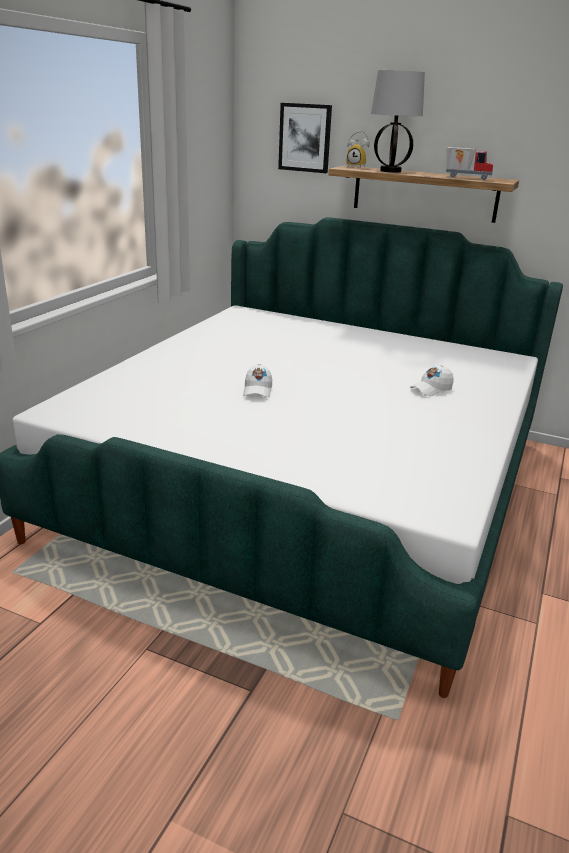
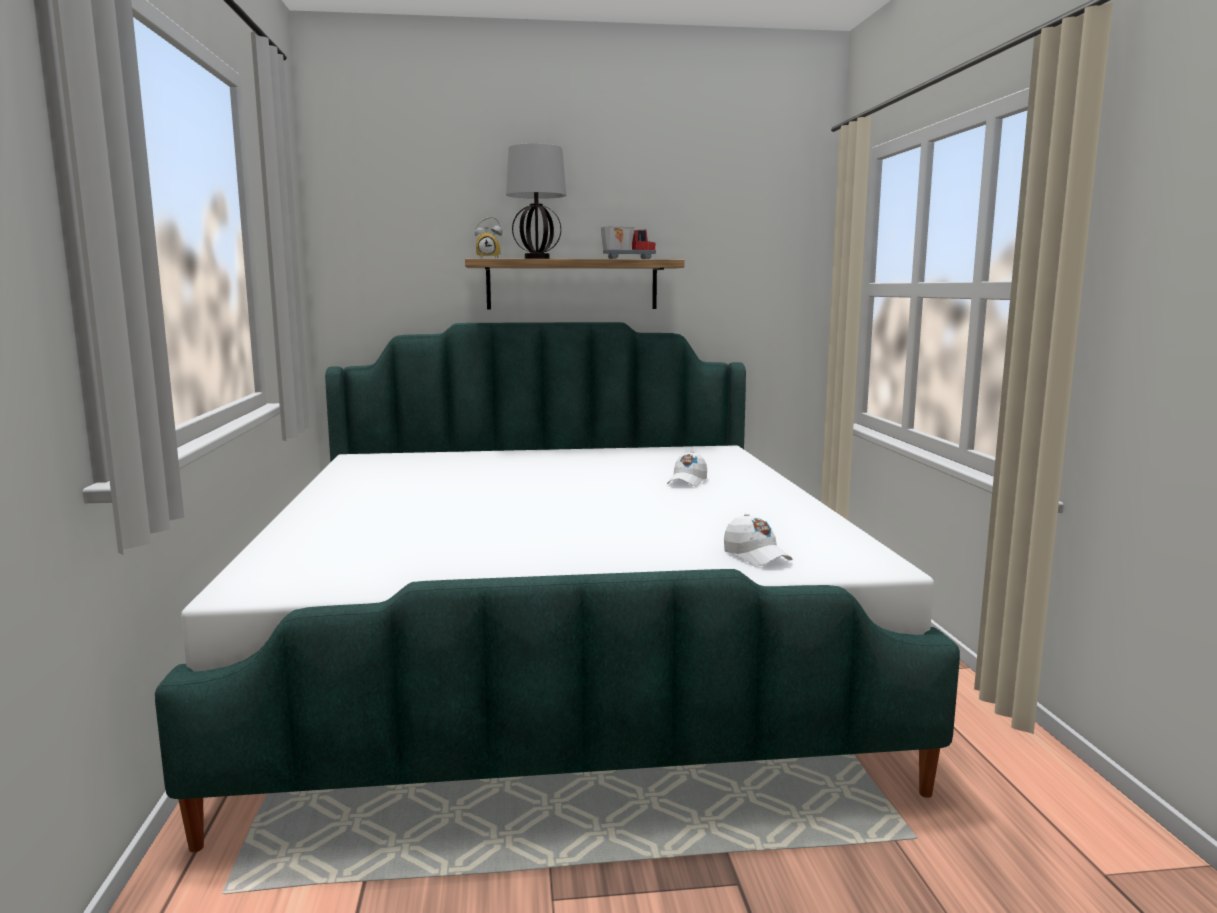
camera: 30 degrees left, 15 degrees down
(257, 390) = (504, 516): white cap -> white cap (756, 556)
(305, 138) = (411, 230): picture -> none

